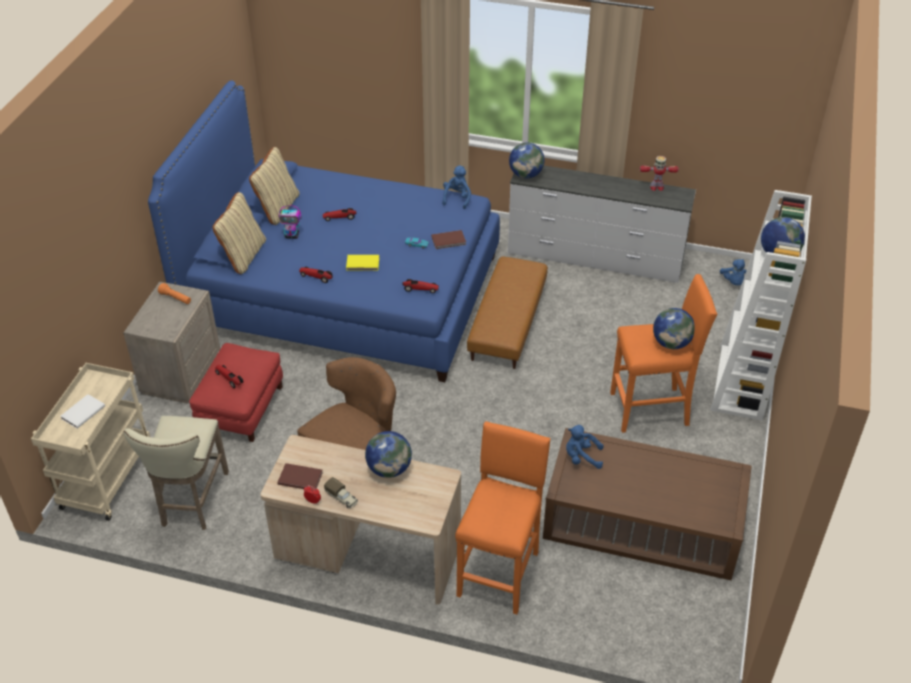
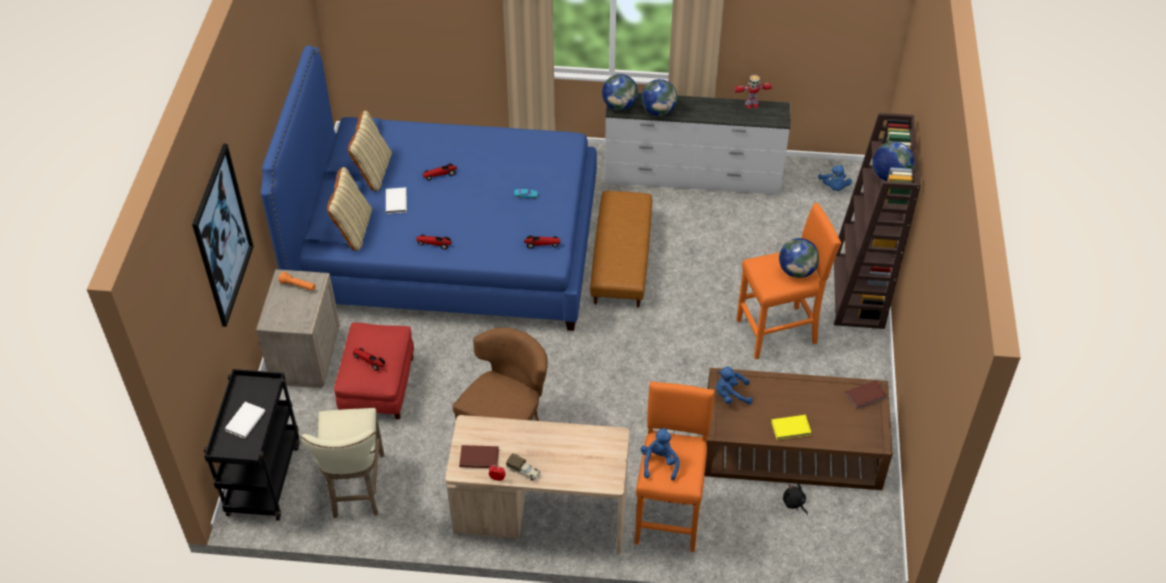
camera: 10 degrees left, 5 degrees up
(90, 227) = (222, 236): none -> picture
(106, 478) = (263, 477): beige cart -> black cart
(292, 236) = (397, 201): toy robot -> white book
(363, 264) = (478, 224): yellow book -> yellow book (791, 428)
(389, 469) = (561, 436): globe -> globe (658, 111)
(449, 241) = (557, 187): brown book -> brown book (866, 396)
(457, 198) = (554, 138): blue plush toy -> blue plush toy (659, 463)
(633, 580) = (794, 503): none -> black plush toy
(741, 382) = (858, 292): white bookcase -> brown bookcase

